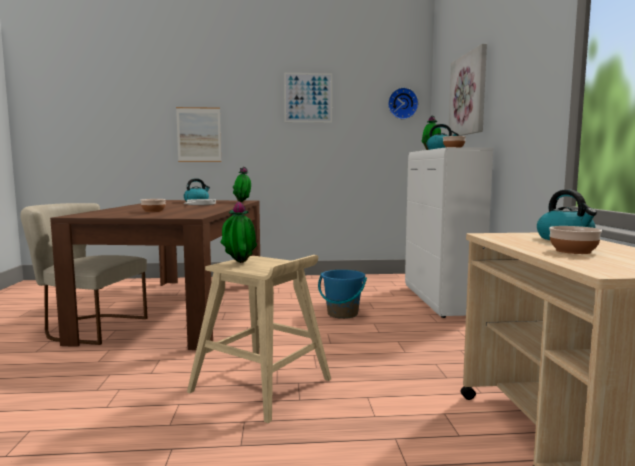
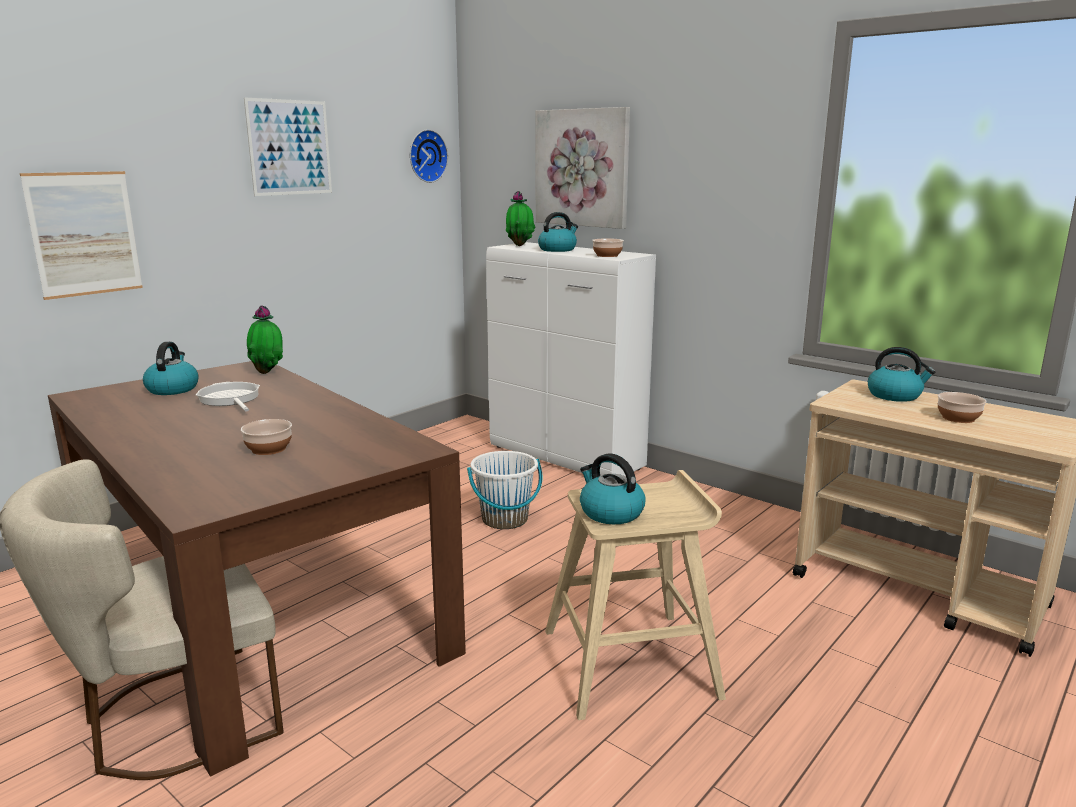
camera: 45 degrees left, 10 degrees up
(239, 263) = (610, 512): potted plant -> kettle
(342, 314) = (505, 520): blue bucket -> white bucket

